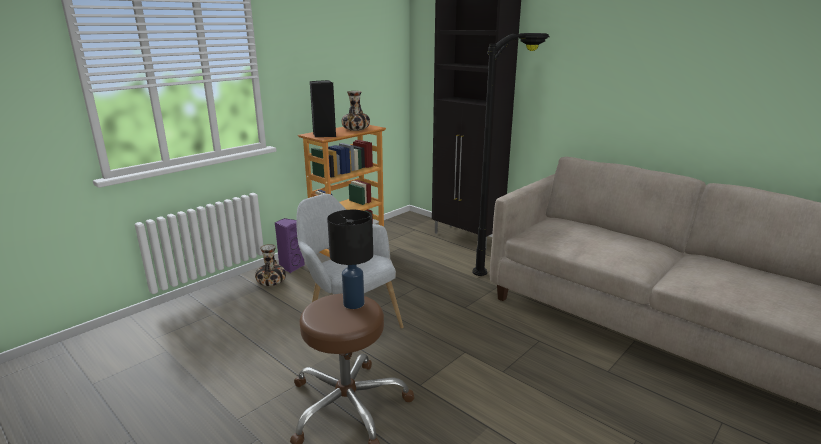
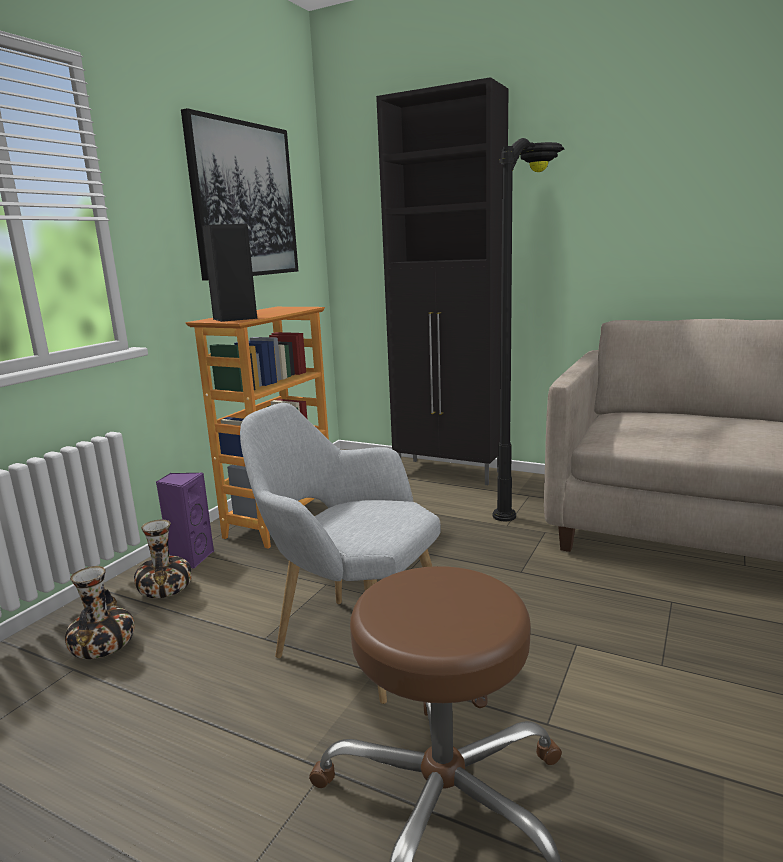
camera: 15 degrees left, 5 degrees down
(348, 56) = (244, 201): none -> picture
(353, 303) = (447, 585): black table lamp -> none
(355, 129) = (278, 311): vase -> vase (103, 647)

